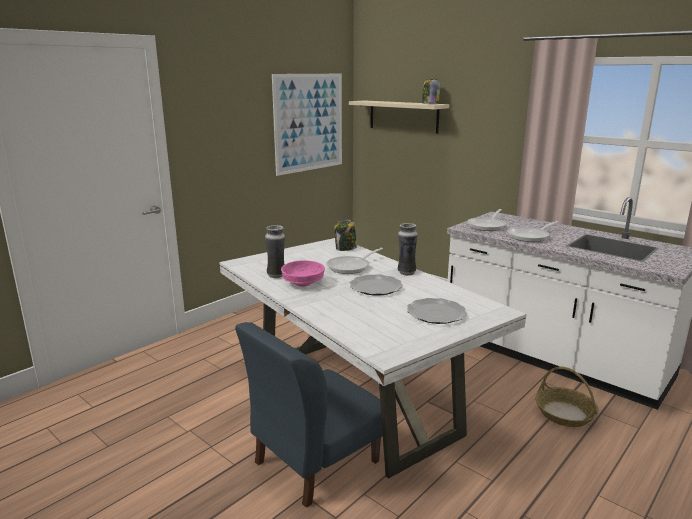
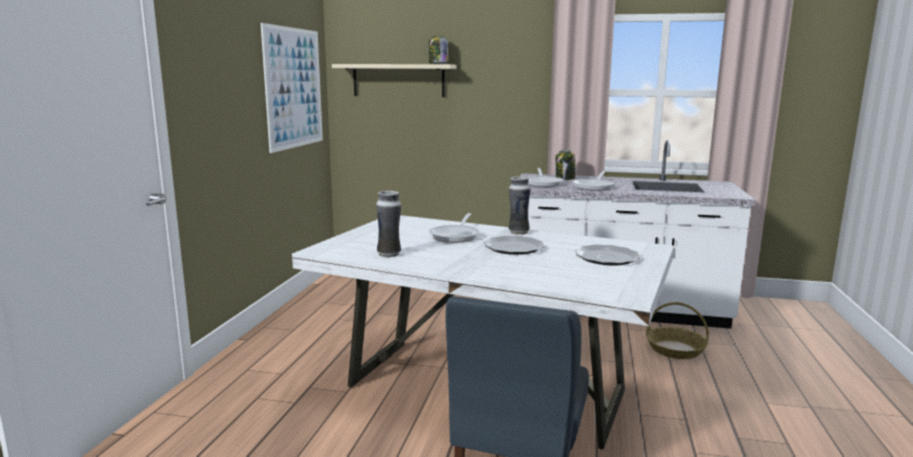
camera: 30 degrees left, 5 degrees down
(302, 283) = (433, 256): pink bowl -> none
(345, 248) = (419, 222): jar -> jar (565, 179)

